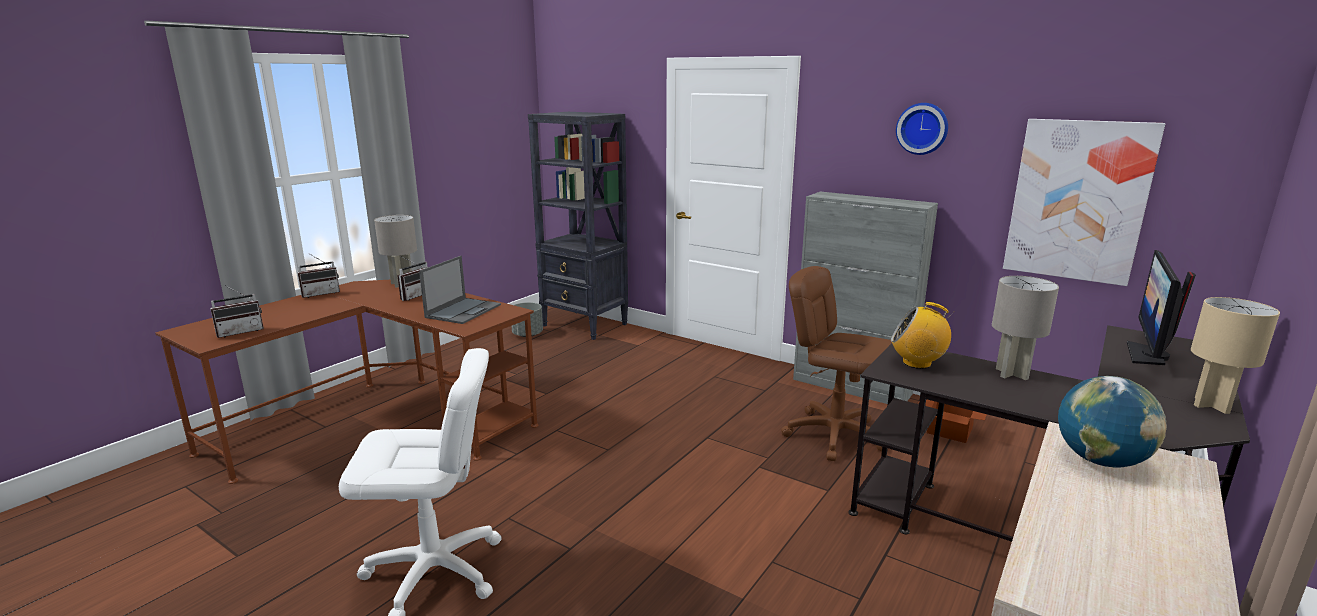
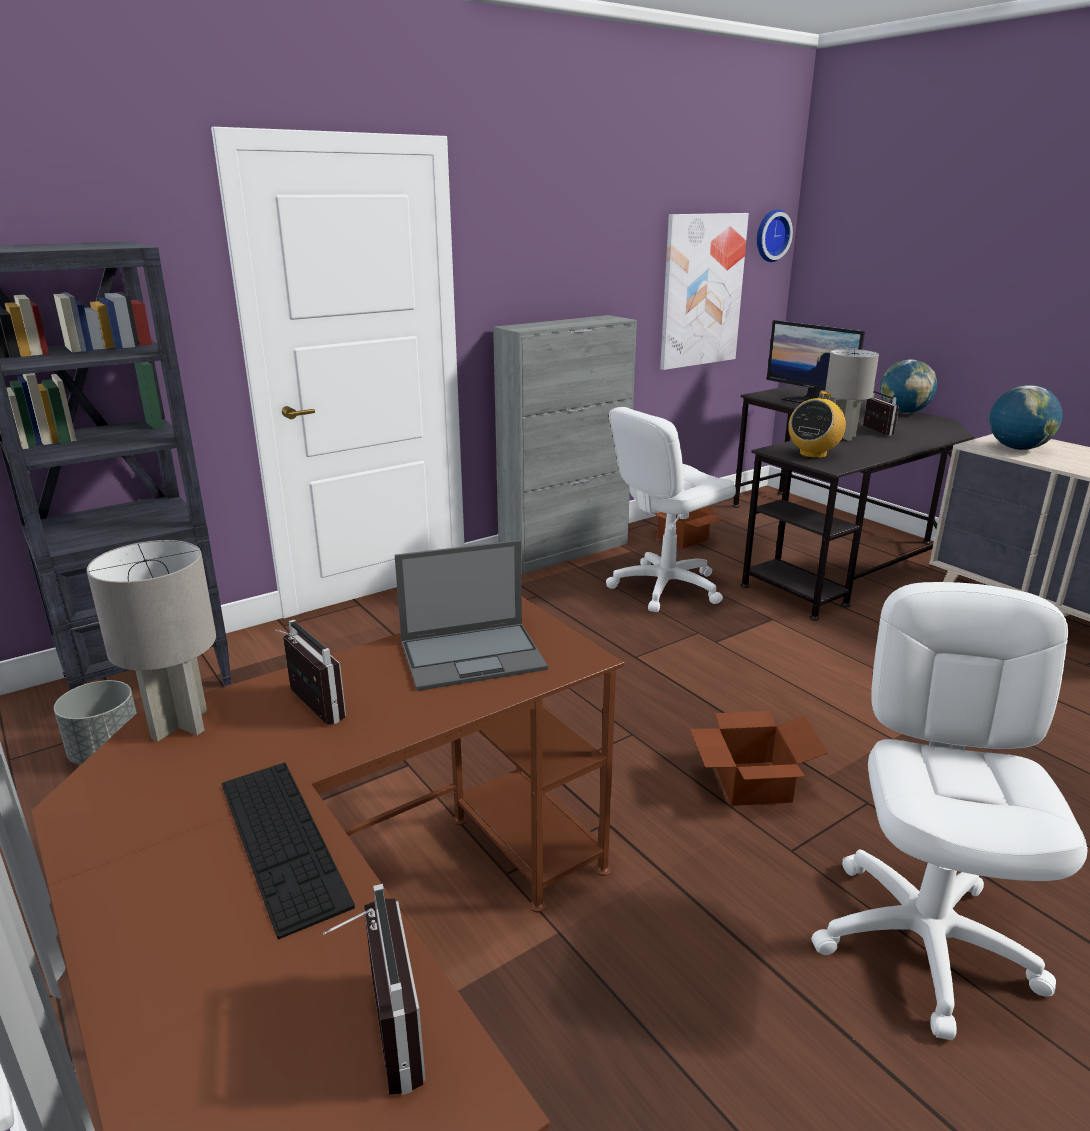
camera: 70 degrees left, 5 degrees up
(321, 293) = (103, 870): radio -> radio (873, 431)
(330, 307) = (282, 841): none -> keyboard
(463, 311) = (474, 655): laptop -> laptop turned 120 degrees clockwise
(573, 497) = (749, 783): none -> cardboard box
(834, 435) = (665, 587): brown office chair -> white office chair
(922, 128) = (588, 231): wall clock -> wall clock (770, 235)
(1211, 405) = (903, 413): beige table lamp -> globe

